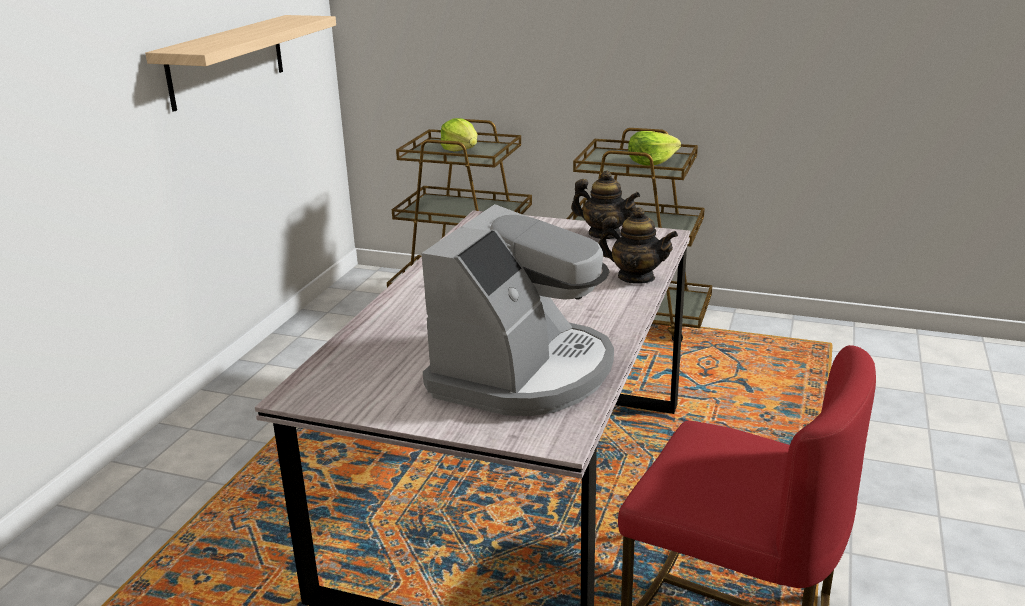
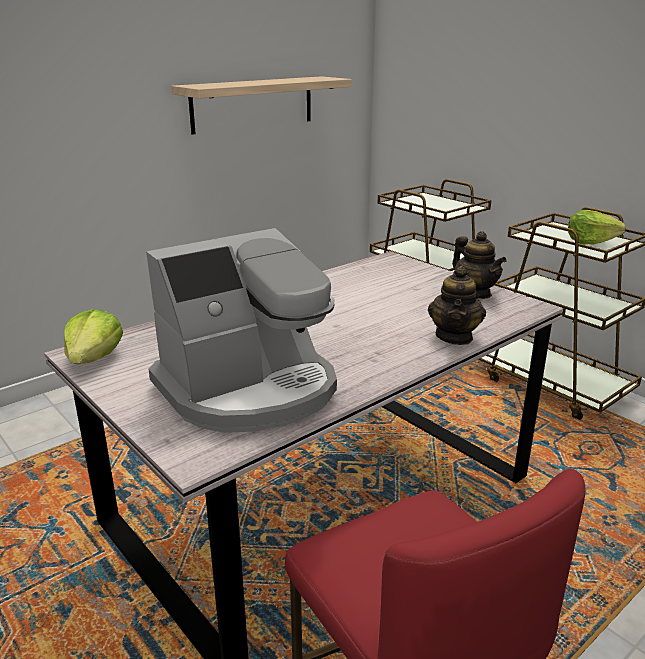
camera: 30 degrees right, 0 degrees up
(461, 150) = (434, 204): lettuce -> lettuce (94, 358)
(636, 277) = (454, 337): teapot -> teapot turned 45 degrees clockwise

